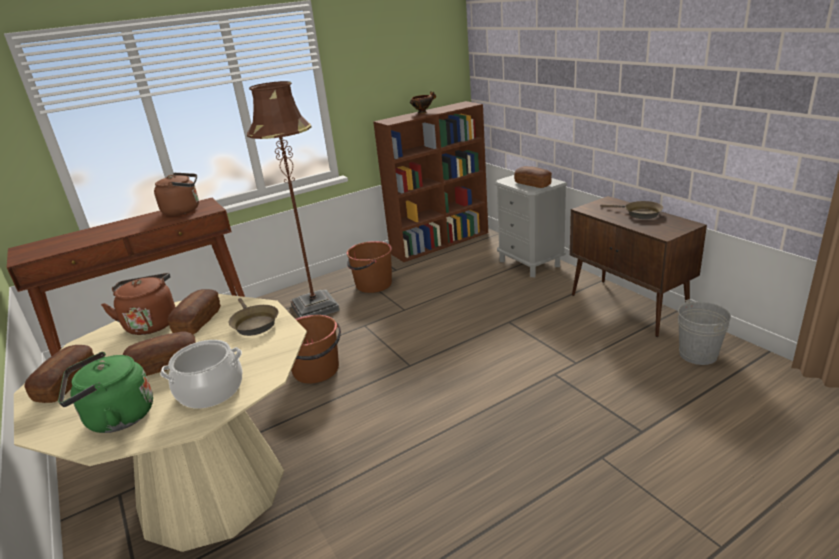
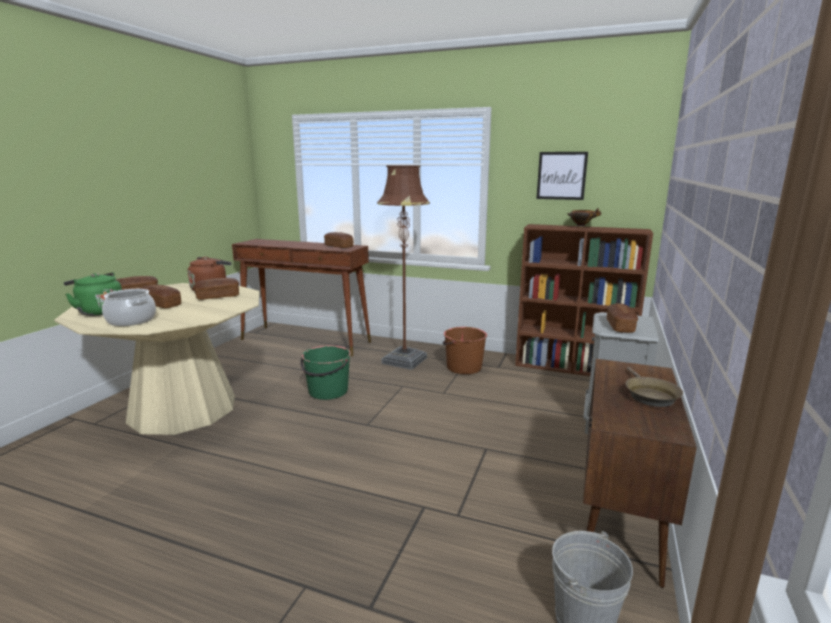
camera: 50 degrees right, 10 degrees down
(184, 210) = (339, 246): brown kettle -> bread
(254, 324) = (221, 307): brown frying pan -> none
(316, 370) = (328, 391): brown bucket -> green bucket
(391, 66) = (561, 175): none -> picture

